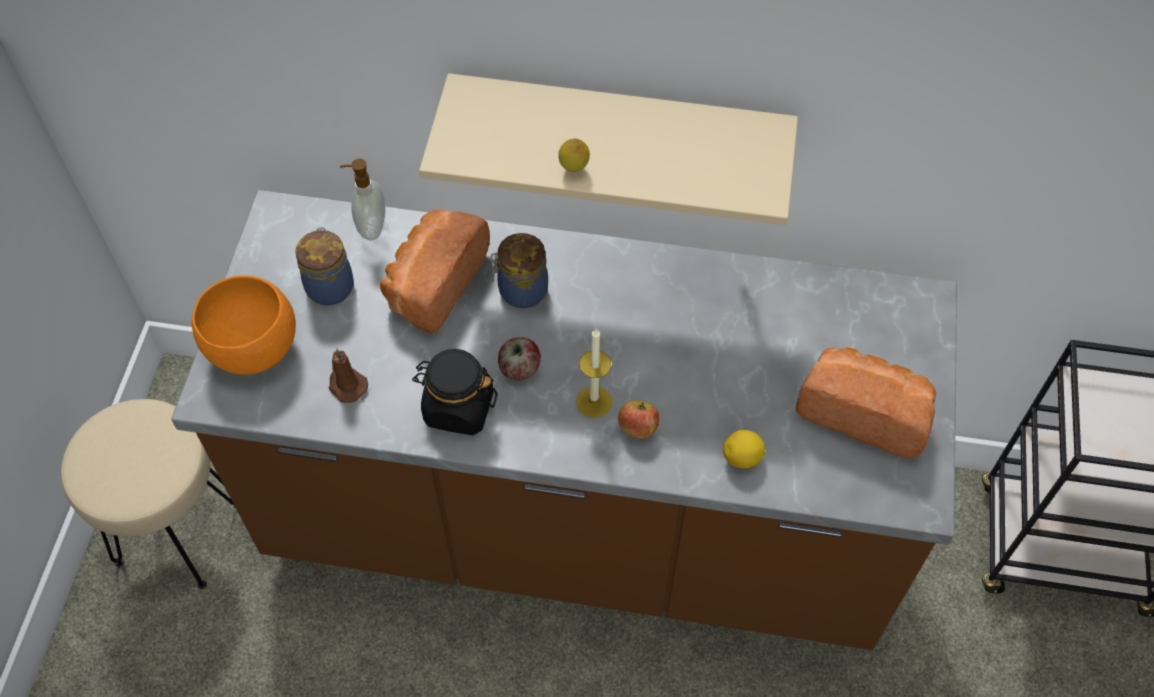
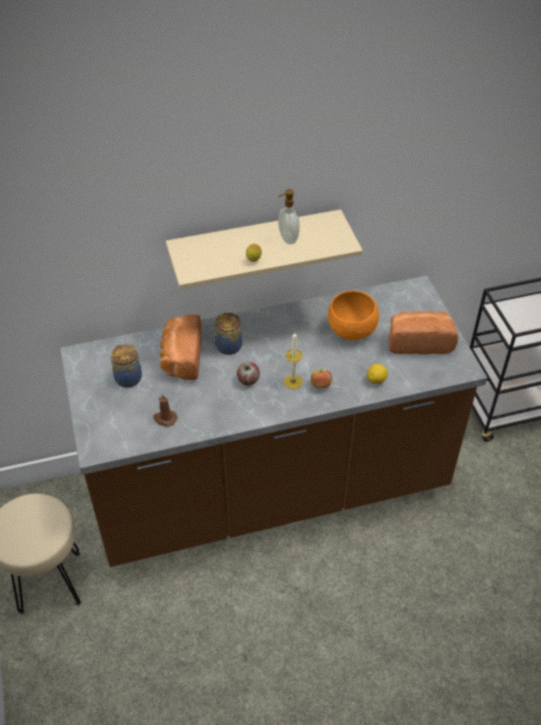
camera: 25 degrees left, 10 degrees down
(254, 351) = (106, 421): orange bowl -> orange bowl (352, 332)
(371, 227) = (132, 344): soap dispenser -> soap dispenser (287, 238)
(458, 408) = (228, 408): black jar -> none

